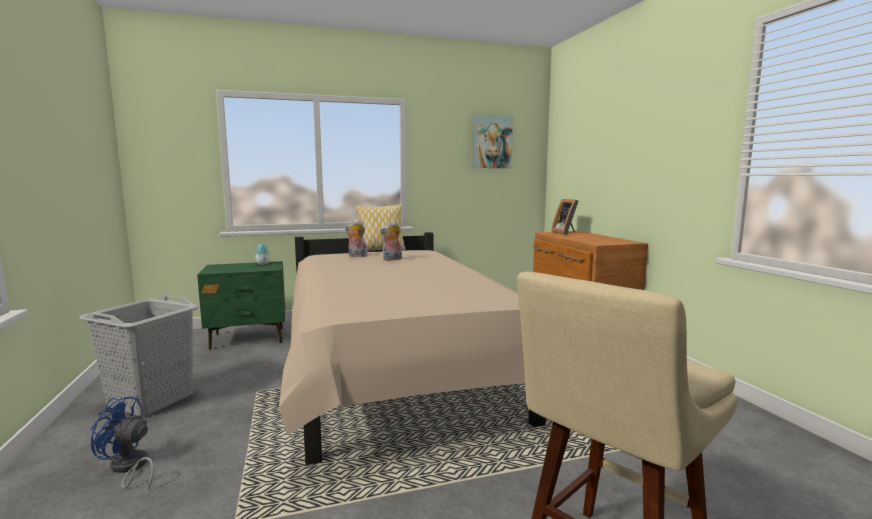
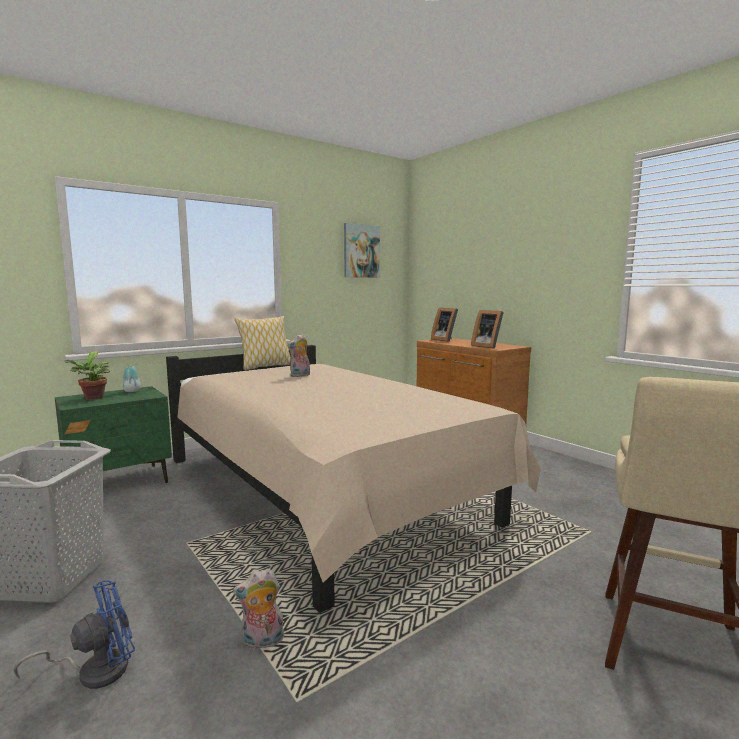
camera: 20 degrees left, 0 degrees up
(129, 468) = (95, 670): blue fan -> blue fan turned 150 degrees clockwise
(229, 267) = (93, 398): none -> potted plant
(357, 256) = (254, 374): plush toy -> plush toy (262, 642)
(596, 240) = (487, 346): none -> picture frame

